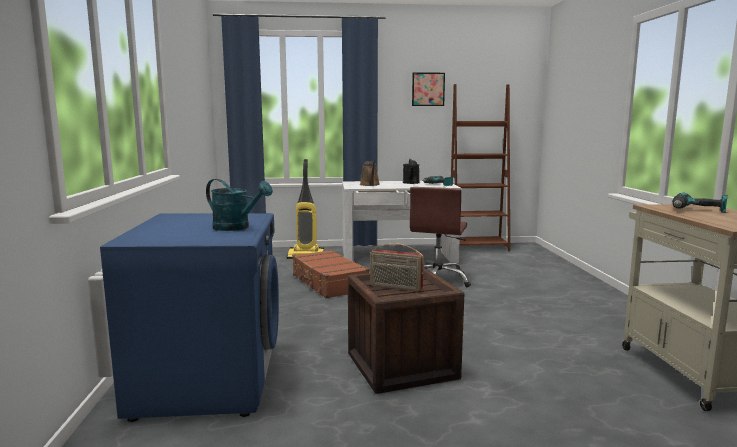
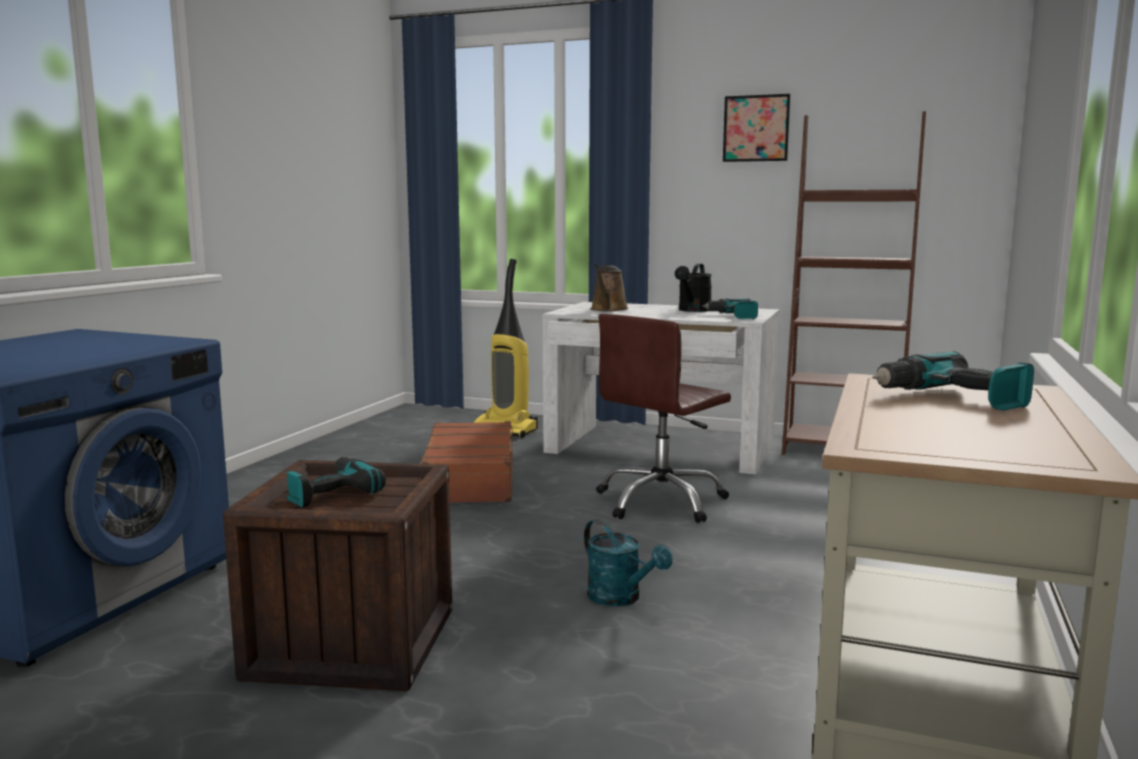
camera: 25 degrees right, 0 degrees up
(237, 228) = (77, 356): turquoise watering can -> turquoise watering can (621, 598)
(395, 287) = (331, 493): radio -> power drill

